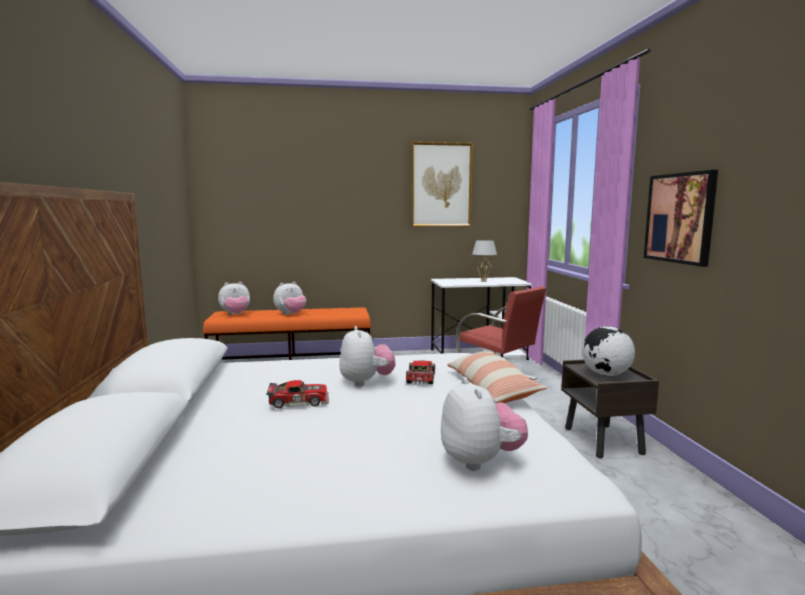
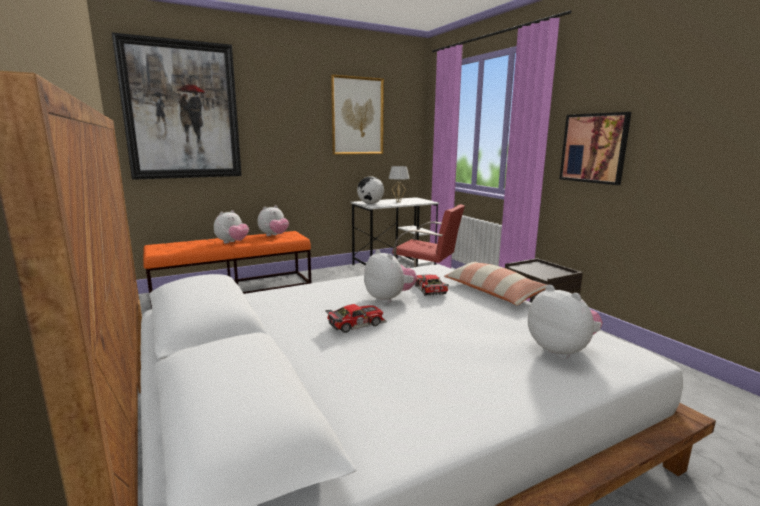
camera: 20 degrees left, 5 degrees up
(235, 314) = (173, 247): plush toy -> plush toy (274, 235)
(257, 184) = (182, 111): none -> picture
(605, 374) = (543, 271): globe -> globe (370, 203)

